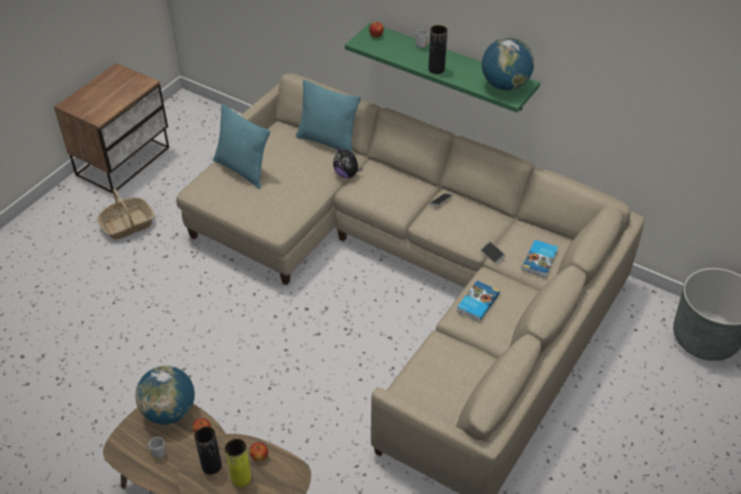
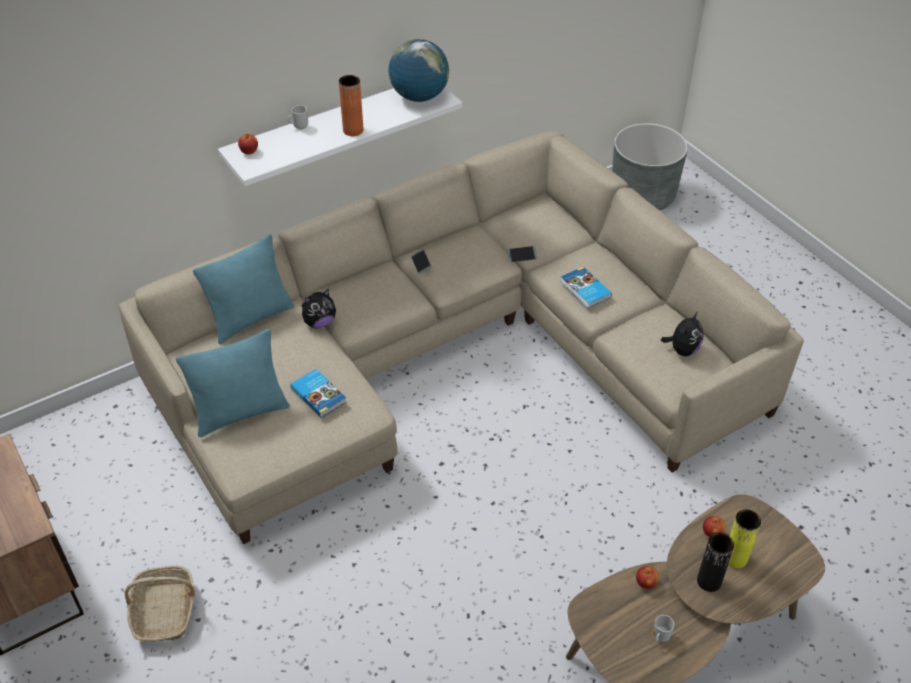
camera: 65 degrees left, 0 degrees up
(169, 411) = (601, 609): globe -> none
(436, 69) = (353, 130): black vase -> orange vase
(449, 386) = (682, 350): none -> plush toy
(450, 67) = (330, 130): green shelf -> white shelf
(540, 260) = (552, 227): book -> book (319, 395)

